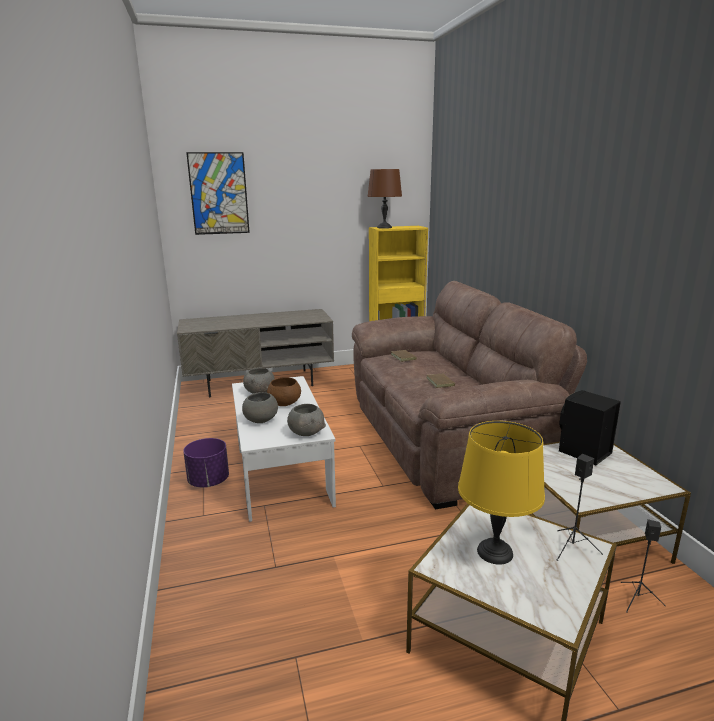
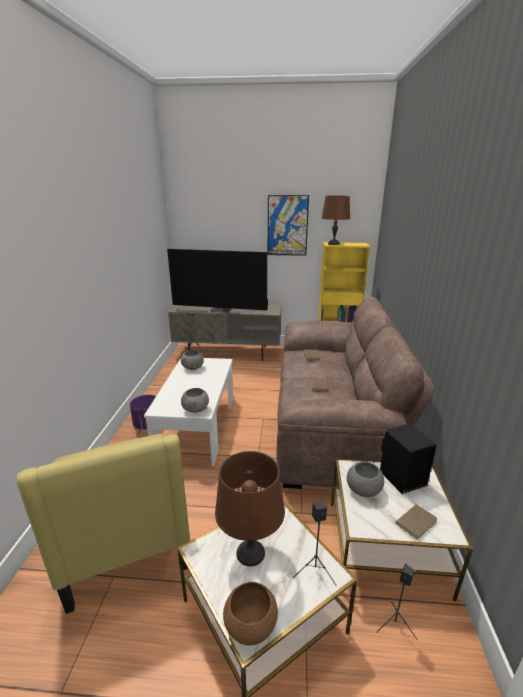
camera: 20 degrees right, 5 degrees up
(219, 193) = (209, 212): picture -> picture (287, 226)
(251, 323) = (221, 310): none -> television
(260, 420) = (175, 392): grey bowl -> grey bowl (363, 490)
(273, 608) = (124, 534): none -> yellow armchair
(284, 404) = (200, 381): brown bowl -> brown bowl (250, 625)
(494, 552) = (250, 553): yellow table lamp -> brown table lamp
(626, 485) = (414, 522): none -> brown book

